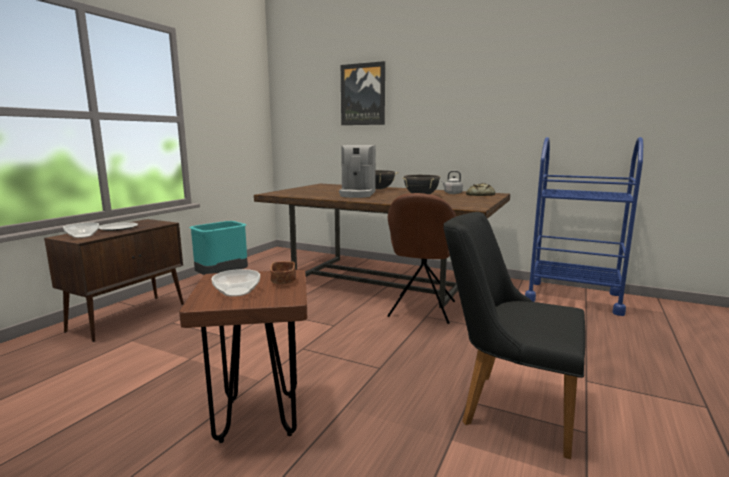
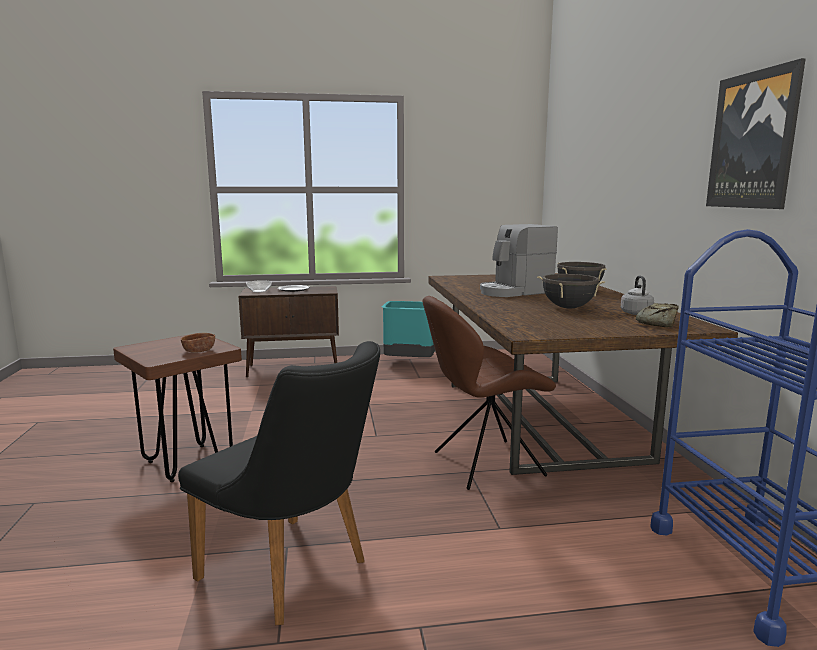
camera: 55 degrees right, 0 degrees up
(237, 292) = (163, 347): bowl -> none
(363, 94) = (608, 149): picture -> picture (753, 140)
(507, 406) = (295, 573): black chair -> black chair turned 135 degrees clockwise

